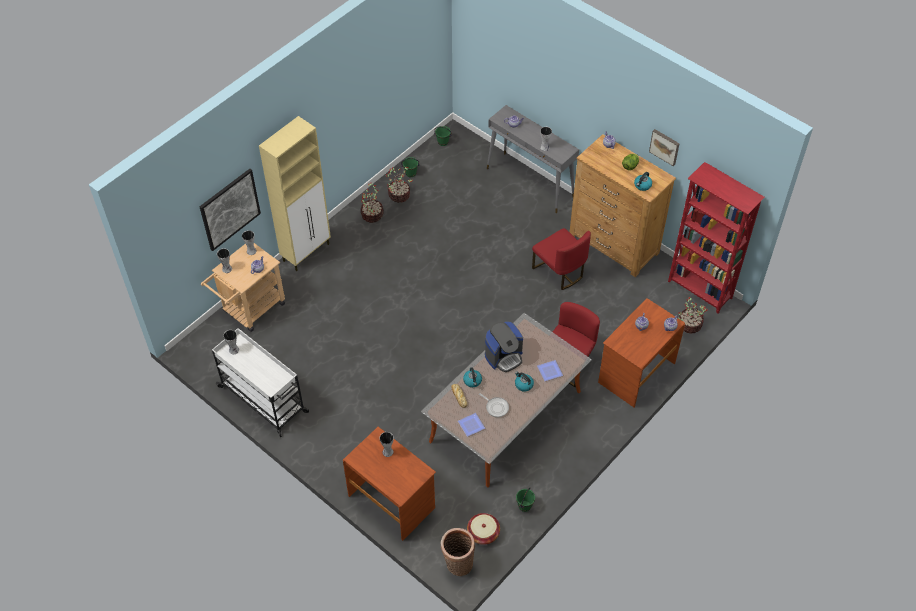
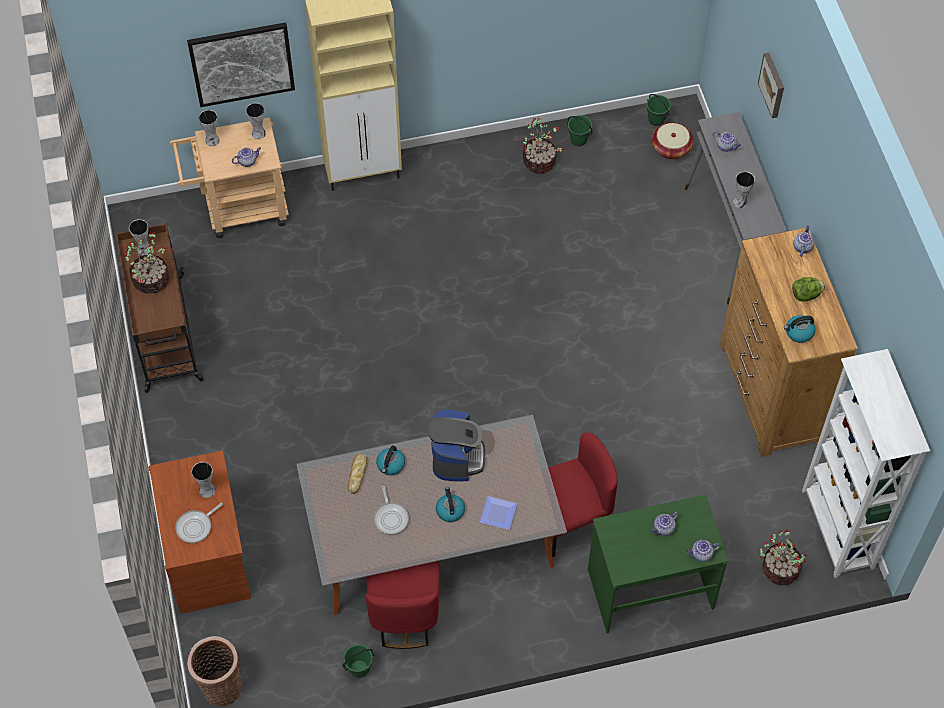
camera: 35 degrees right, 5 degrees up
(264, 400) = (164, 334): white cart -> brown cart
(372, 215) = (484, 169): potted plant -> potted plant (152, 279)
(398, 474) = (196, 527): none -> frying pan
(471, 424) = (342, 520): plate -> none
(483, 533) = (281, 669): basket -> basket (671, 148)
(504, 356) = (456, 457): coffee machine -> coffee machine turned 90 degrees counterclockwise
(559, 271) = (663, 387): red chair -> red chair (404, 615)
(636, 372) = (650, 587): brown desk -> green desk
(665, 146) = (861, 294): picture -> picture (773, 85)
(700, 290) = (836, 530): red bookcase -> white bookcase

